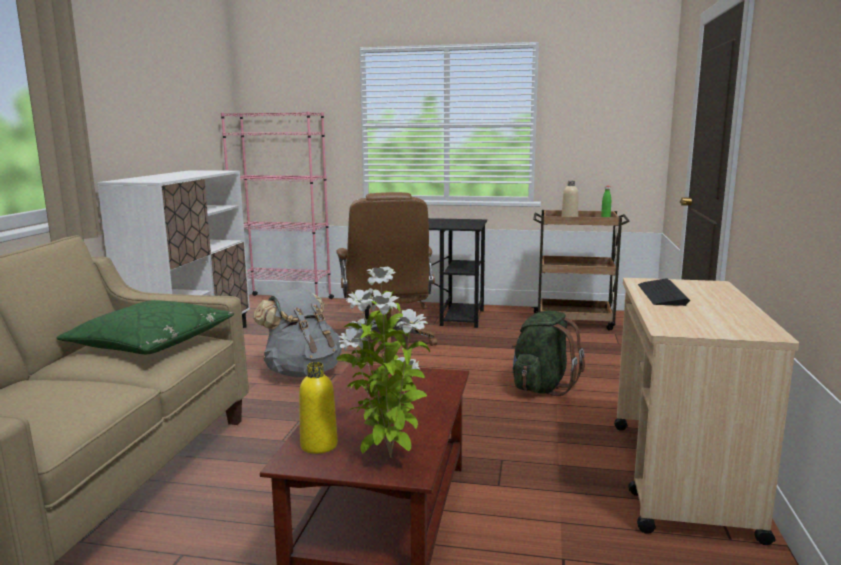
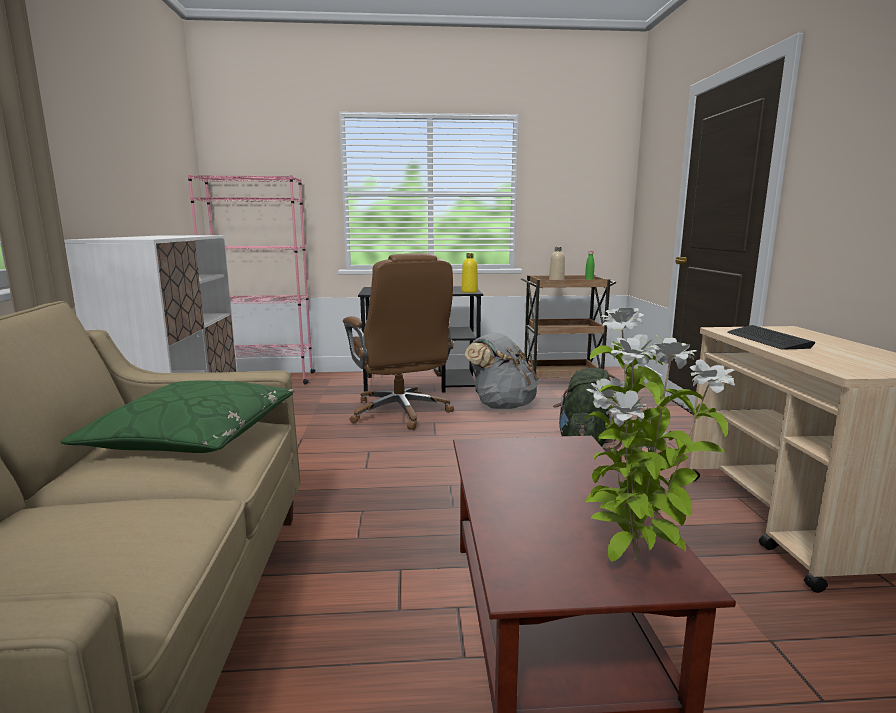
camera: 15 degrees left, 0 degrees up
(302, 372) = (330, 453): grey backpack -> grey backpack (501, 405)
(319, 445) = (529, 555): yellow bottle -> yellow bottle (469, 291)

